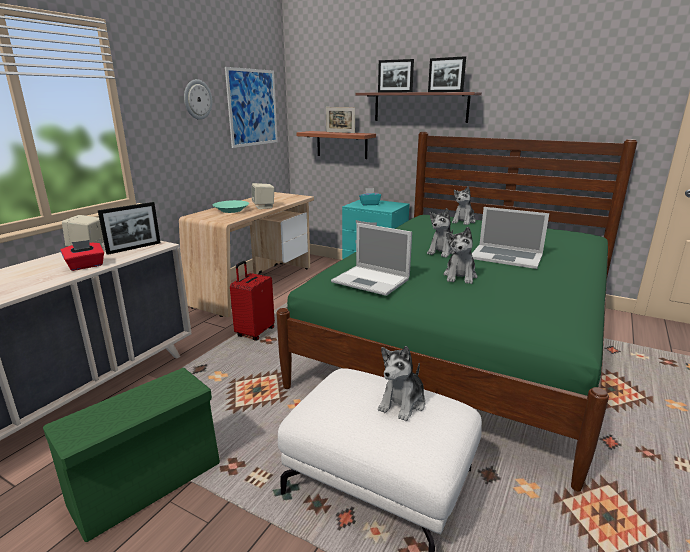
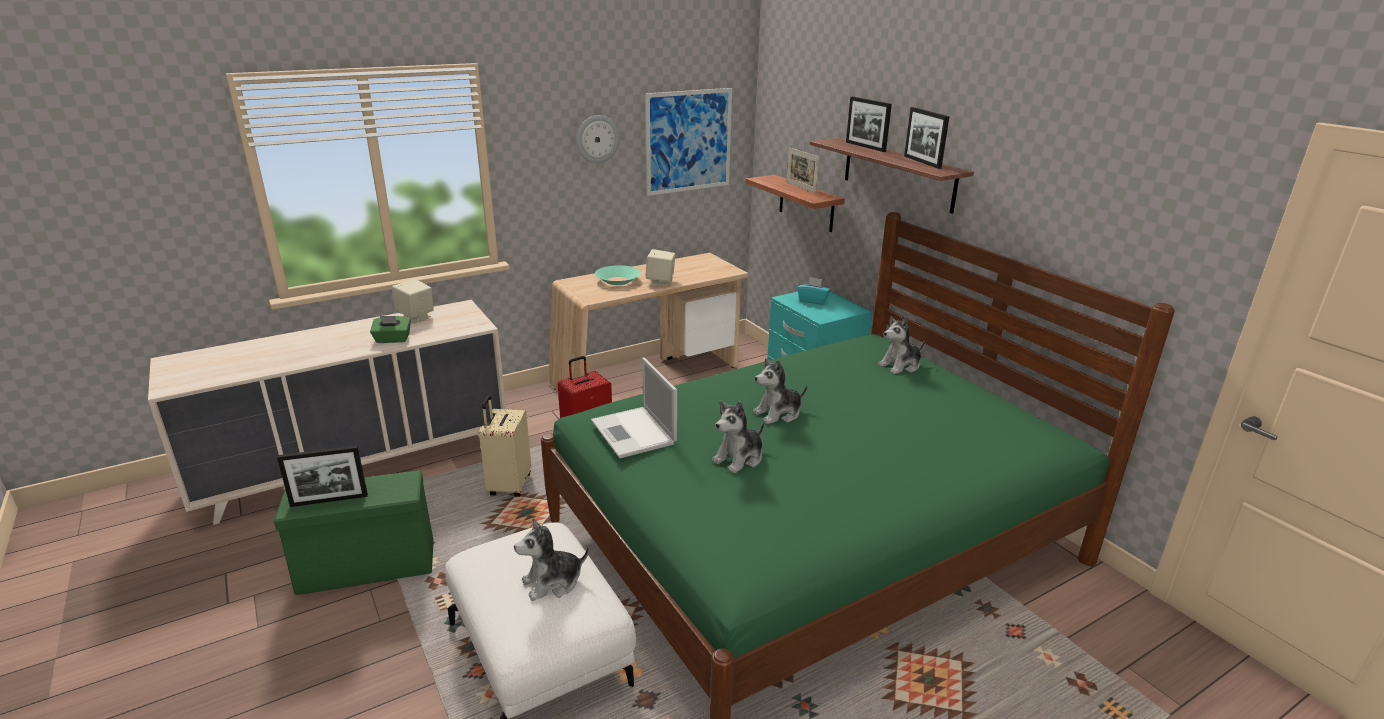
camera: 30 degrees right, 5 degrees up
(85, 266) = (392, 339): red tissue box -> green tissue box
(134, 248) = (453, 324): picture frame -> picture frame (329, 500)
(221, 377) = (509, 485): none -> beige suitcase
(506, 256) = (849, 446): laptop -> none

